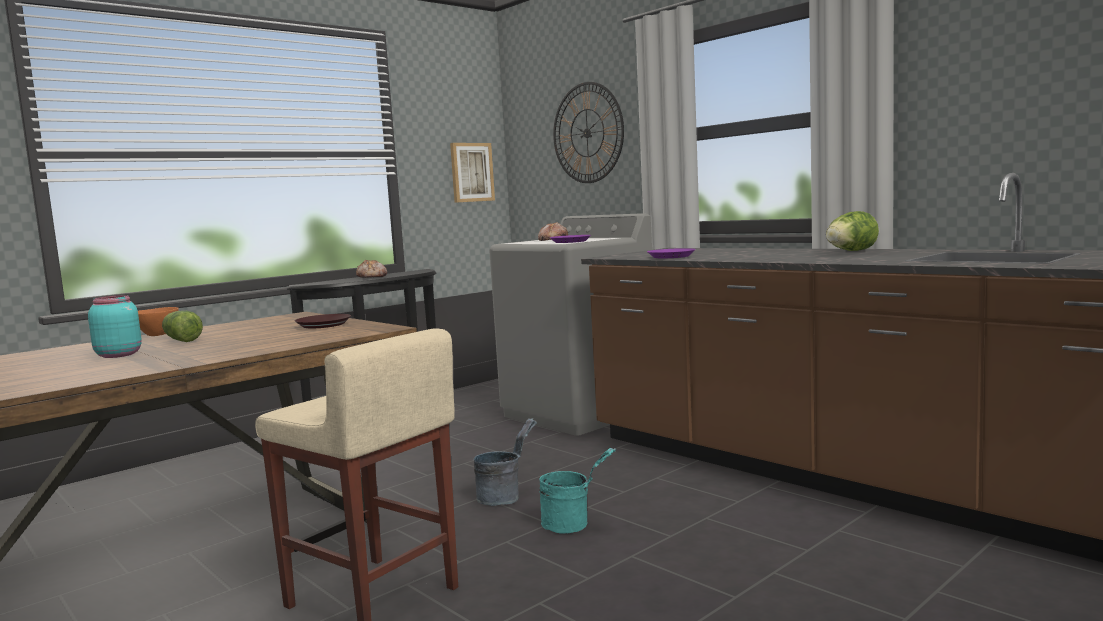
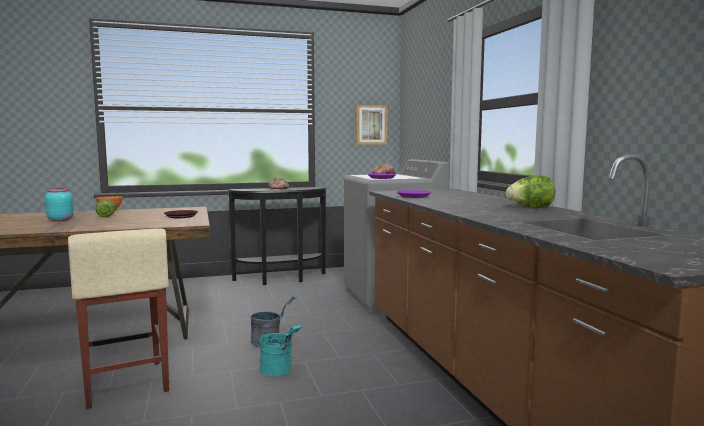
camera: 25 degrees right, 0 degrees up
(587, 133) = (434, 101): wall clock -> none

